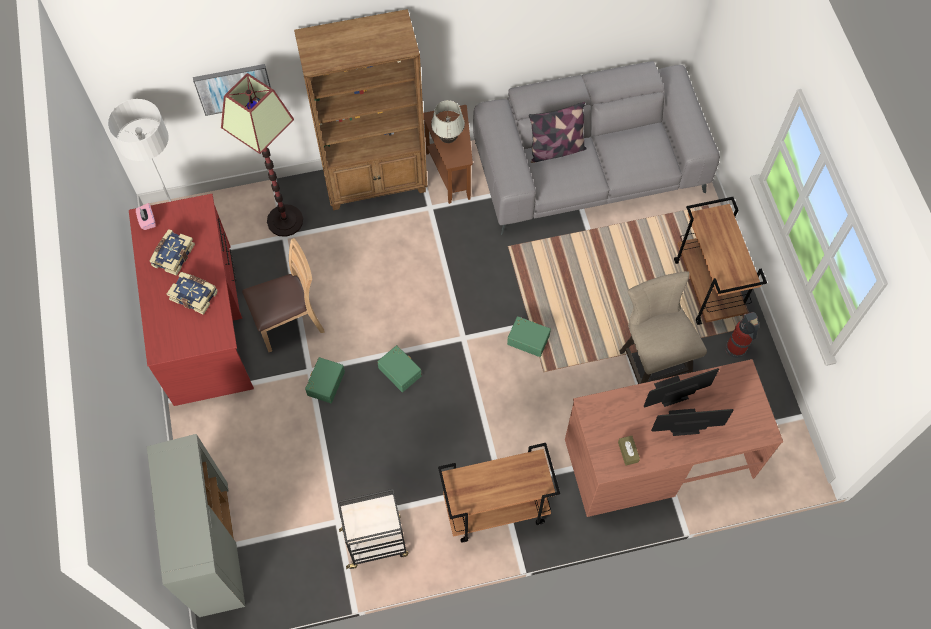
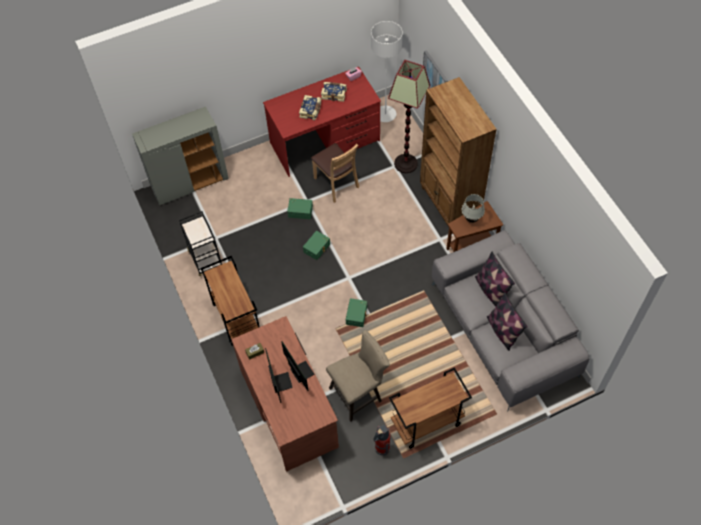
camera: 80 degrees right, 5 degrees down
(621, 151) = (502, 331): none -> pillow

